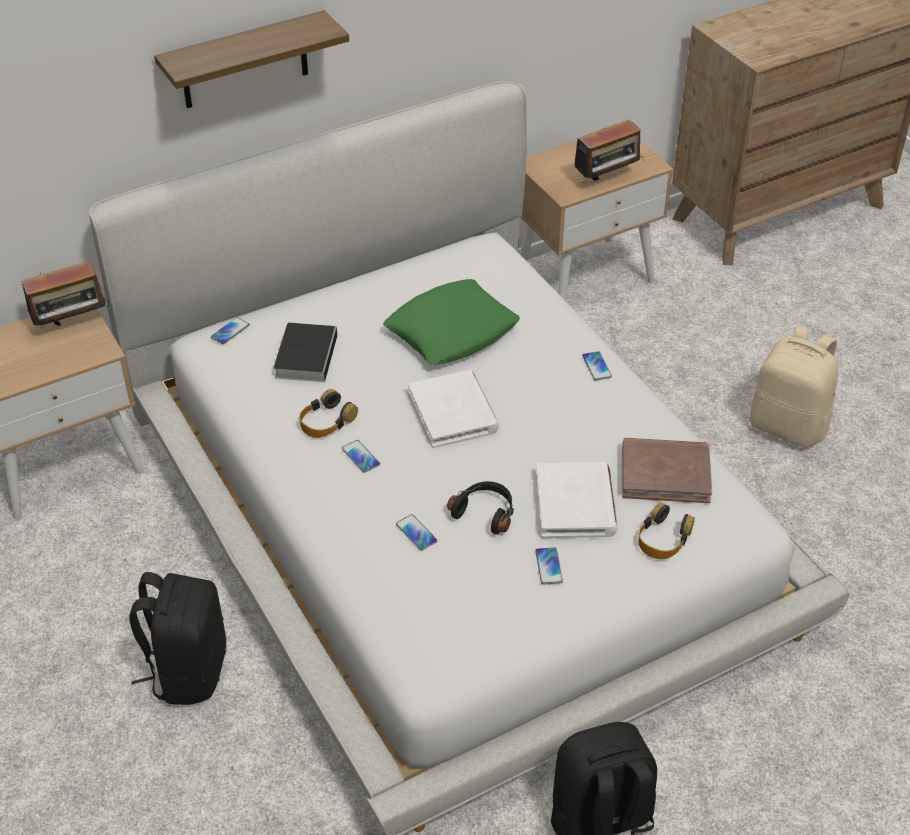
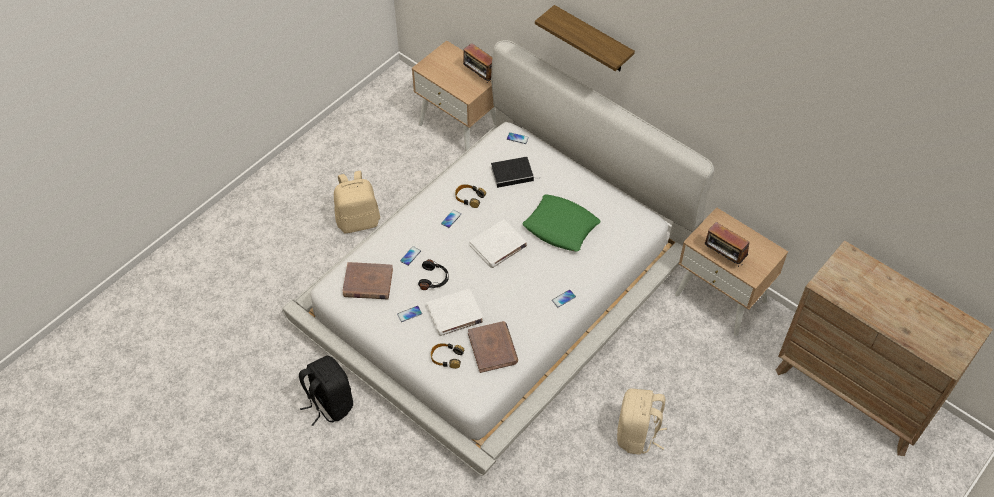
camera: 70 degrees right, 10 degrees up
(188, 671) = (358, 220): black backpack -> beige backpack
(449, 611) = (368, 283): none -> brown book

